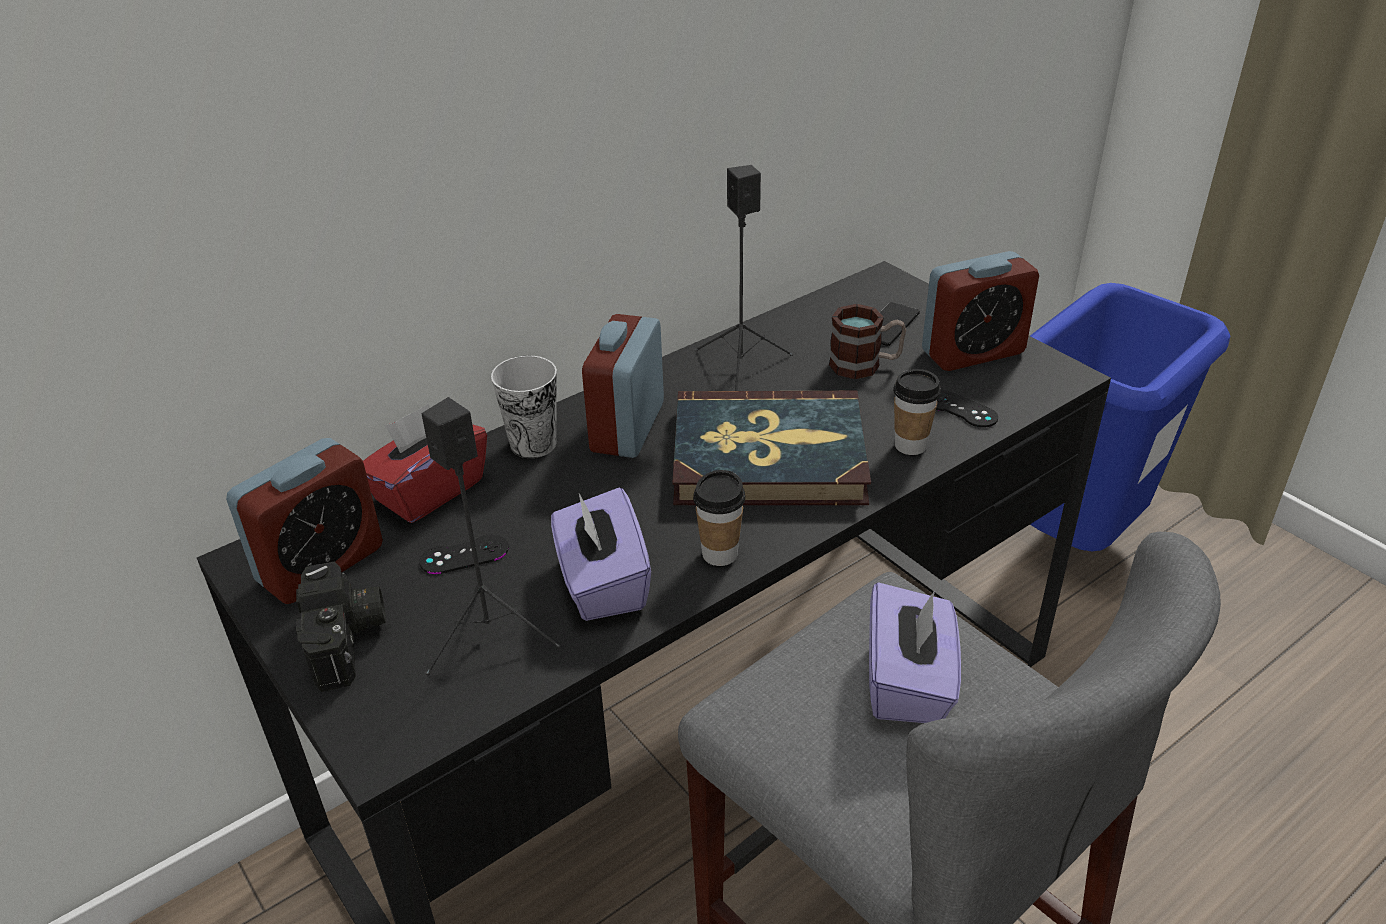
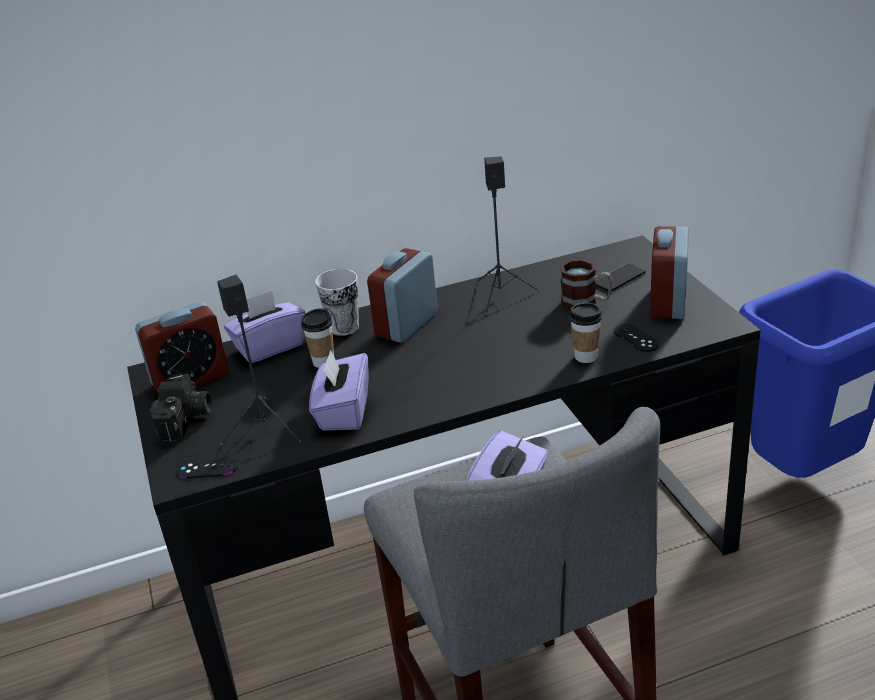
camera: 20 degrees right, 5 degrees down
(429, 491) = (269, 347): red tissue box -> purple tissue box
(464, 555) = (272, 385): black game controller -> black game controller (207, 468)
(719, 554) = (423, 405): cup -> cup (323, 362)
(768, 456) = (487, 352): book -> none
(973, 352) = (668, 302): alarm clock -> alarm clock turned 105 degrees clockwise

